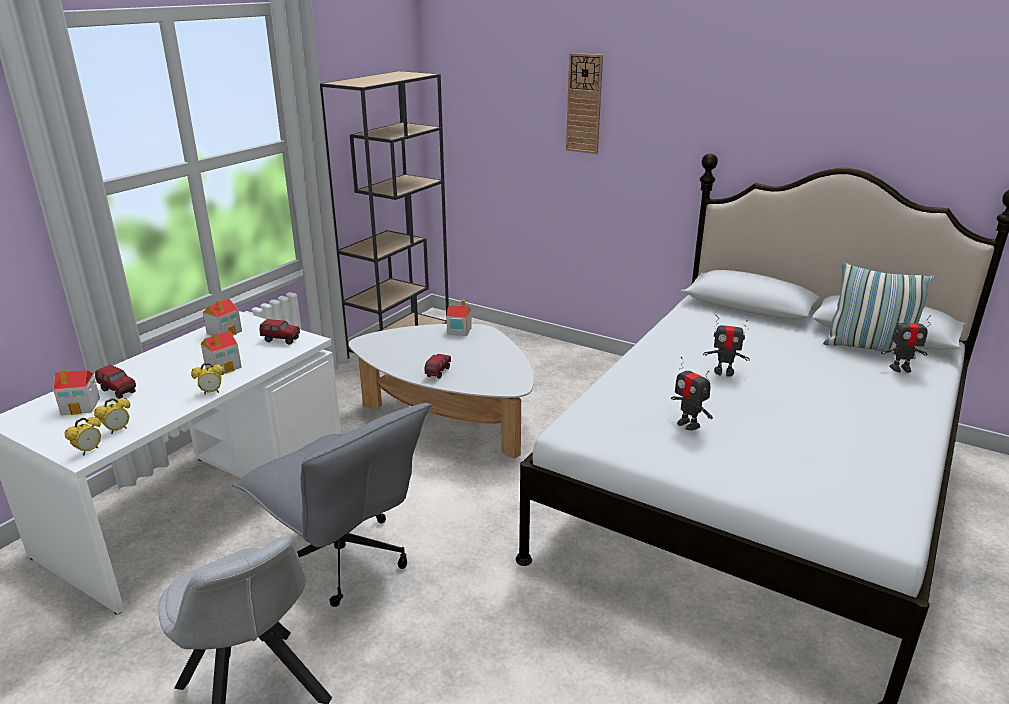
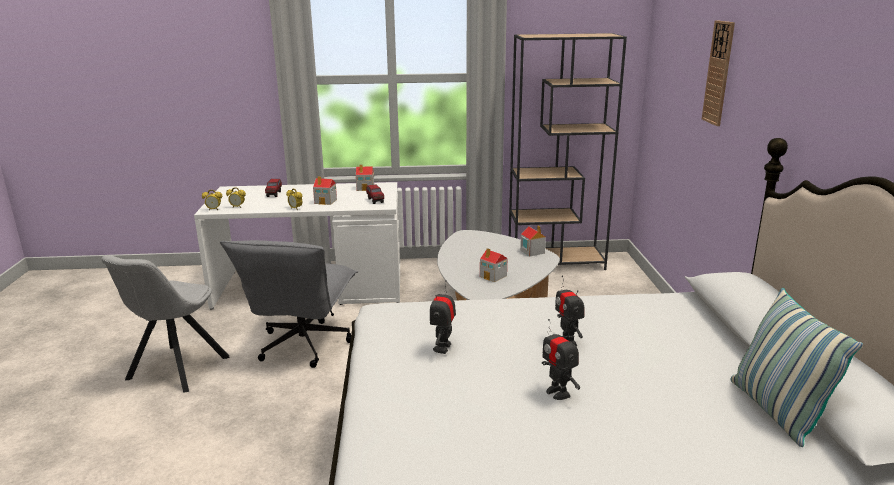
camera: 55 degrees right, 5 degrees down
(81, 406) = (252, 194): toy house -> toy house (493, 276)
(438, 372) = (461, 266): toy truck -> none
(900, 368) = (753, 441): toy robot -> toy robot (558, 393)

